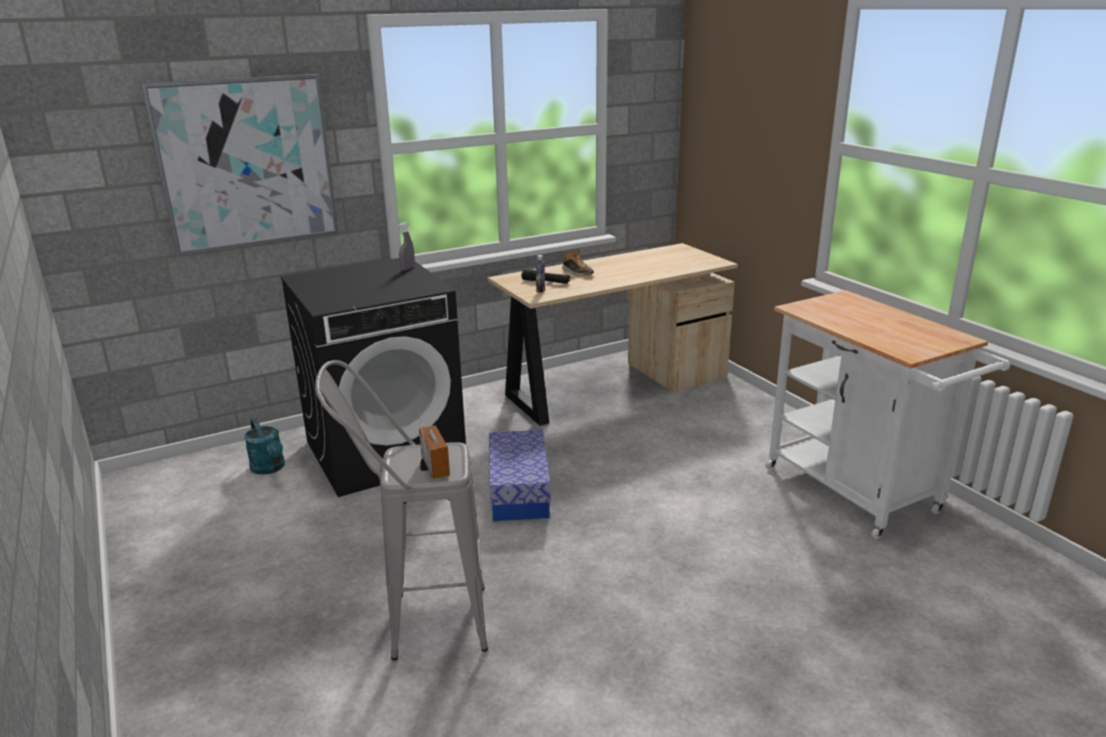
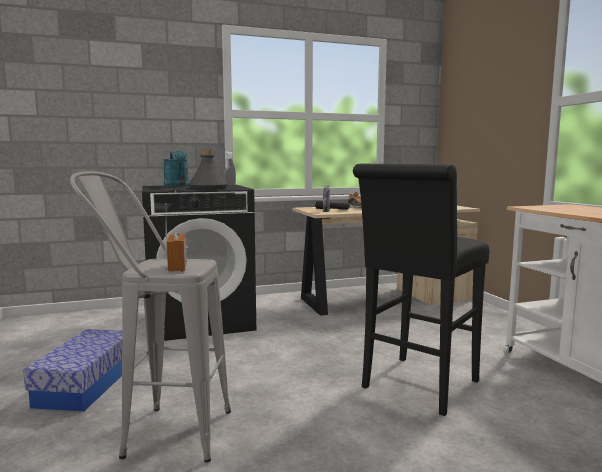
camera: 10 degrees right, 15 degrees down
(246, 163) = (132, 111): picture -> none
(270, 468) = (114, 323): turquoise watering can -> turquoise watering can (177, 186)
(391, 292) = (208, 188): none -> grey bottle
(519, 491) = (289, 350): storage box -> storage box (86, 384)
(676, 529) = (416, 387): none -> black stool

